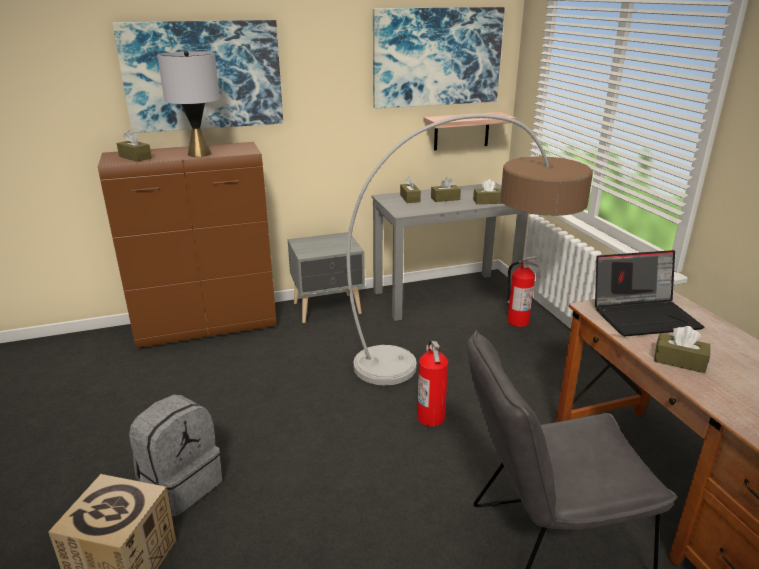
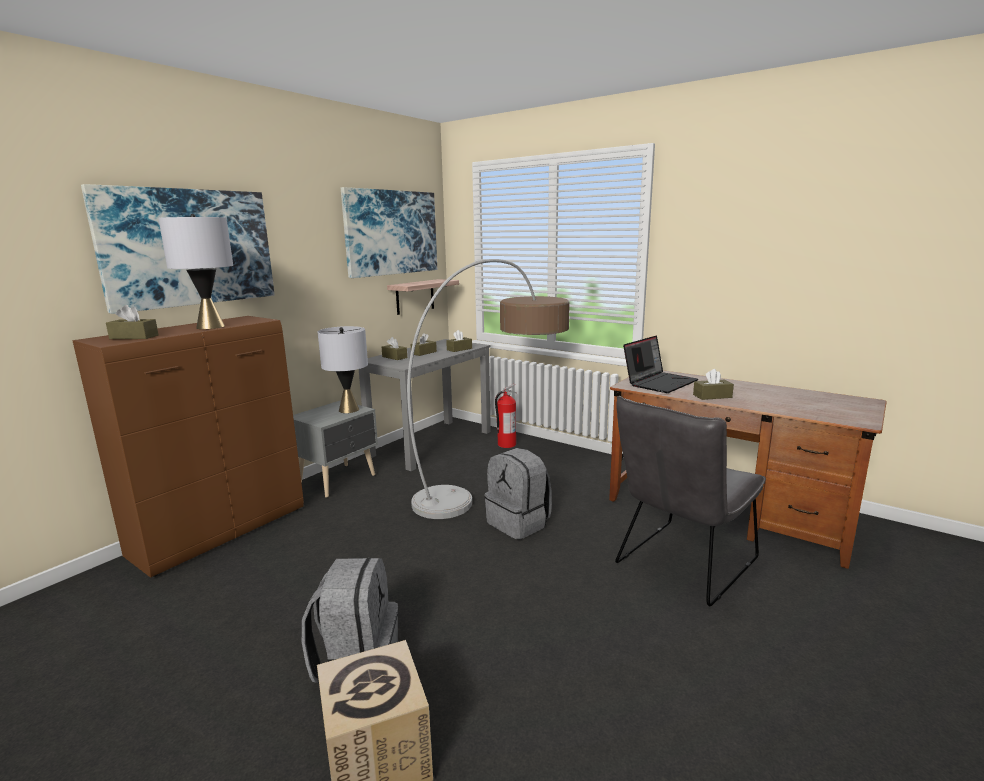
camera: 35 degrees left, 10 degrees down
(341, 245) = (348, 410): none -> grey table lamp
(431, 417) = (519, 523): fire extinguisher -> grey backpack

